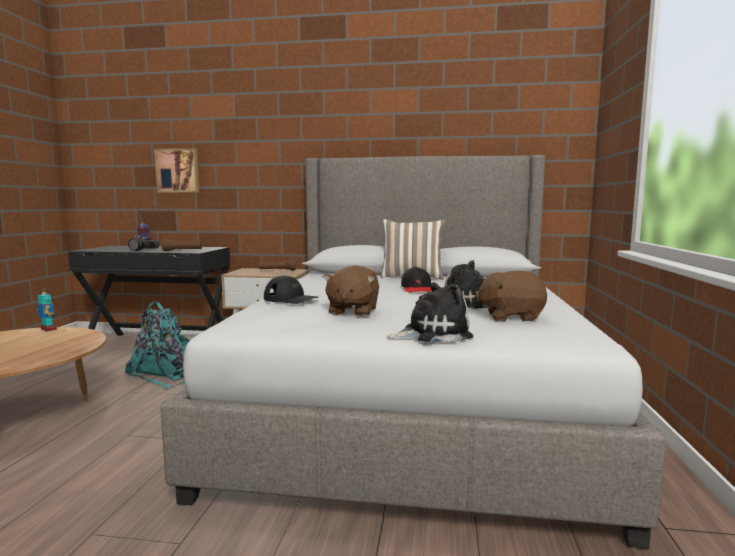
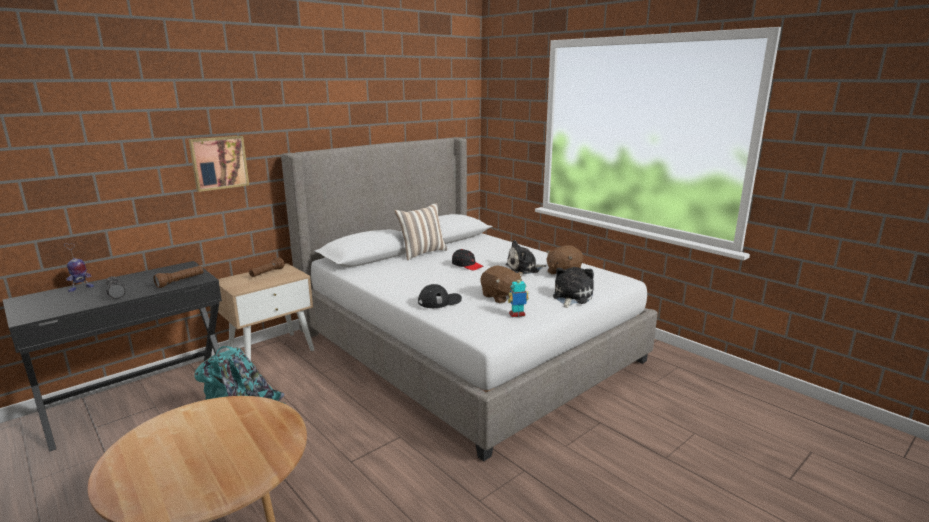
camera: 50 degrees left, 10 degrees up
(48, 329) = (167, 420): toy robot -> toy robot (517, 315)
(178, 170) = (104, 180): picture -> picture (219, 162)

